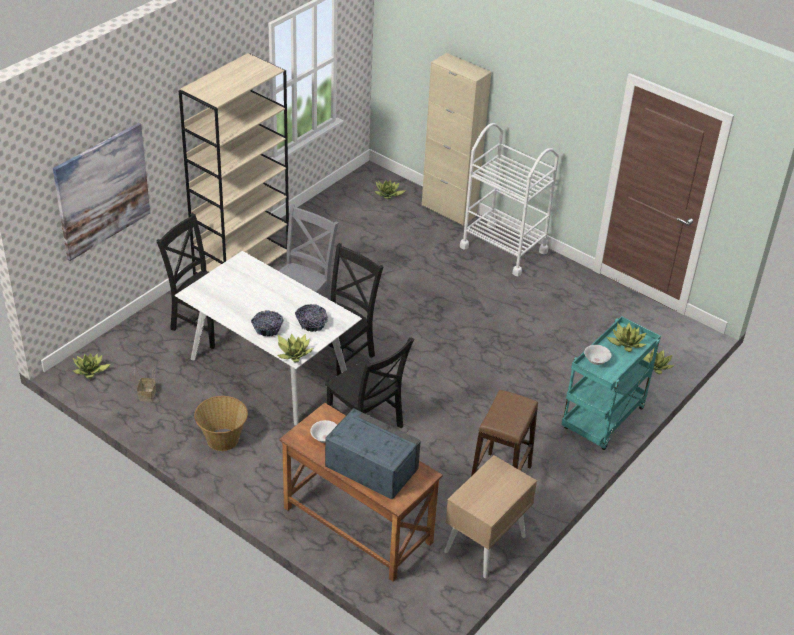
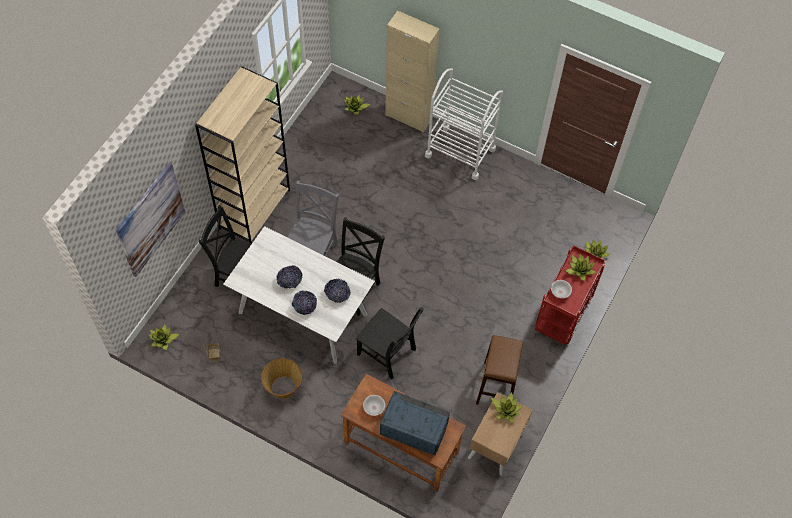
camera: 10 degrees left, 20 degrees up
(257, 303) = (290, 280): none -> bowl
(294, 353) = (331, 327): potted plant -> potted plant (506, 409)
(603, 420) = (563, 315): turquoise cart -> red cart

